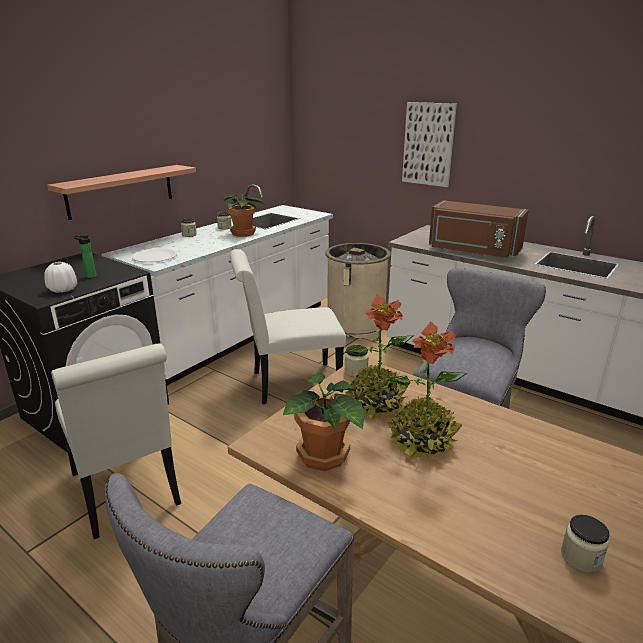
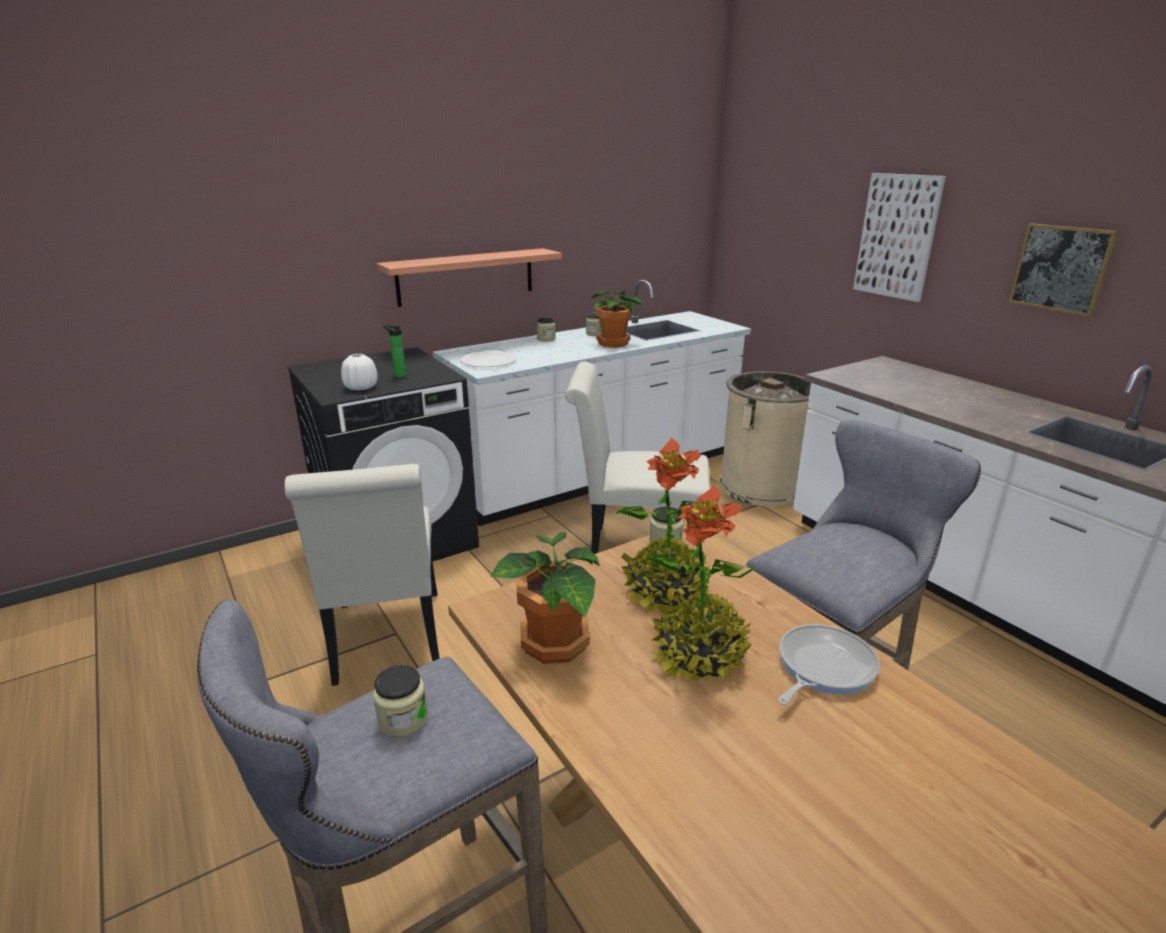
camera: 20 degrees right, 0 degrees up
(473, 251) = (930, 401): brown microwave -> none
(497, 431) = (822, 667): none -> frying pan
(534, 160) = (1061, 268): none -> picture
(581, 557) = (840, 886): jar -> jar (402, 719)

